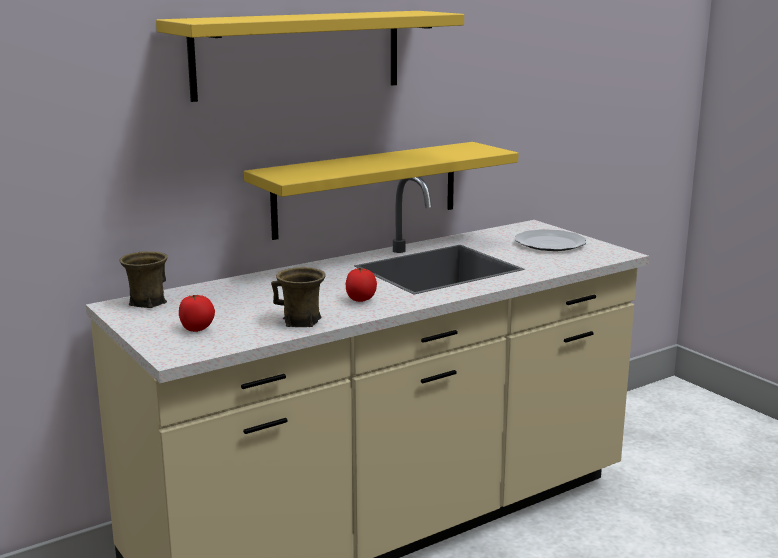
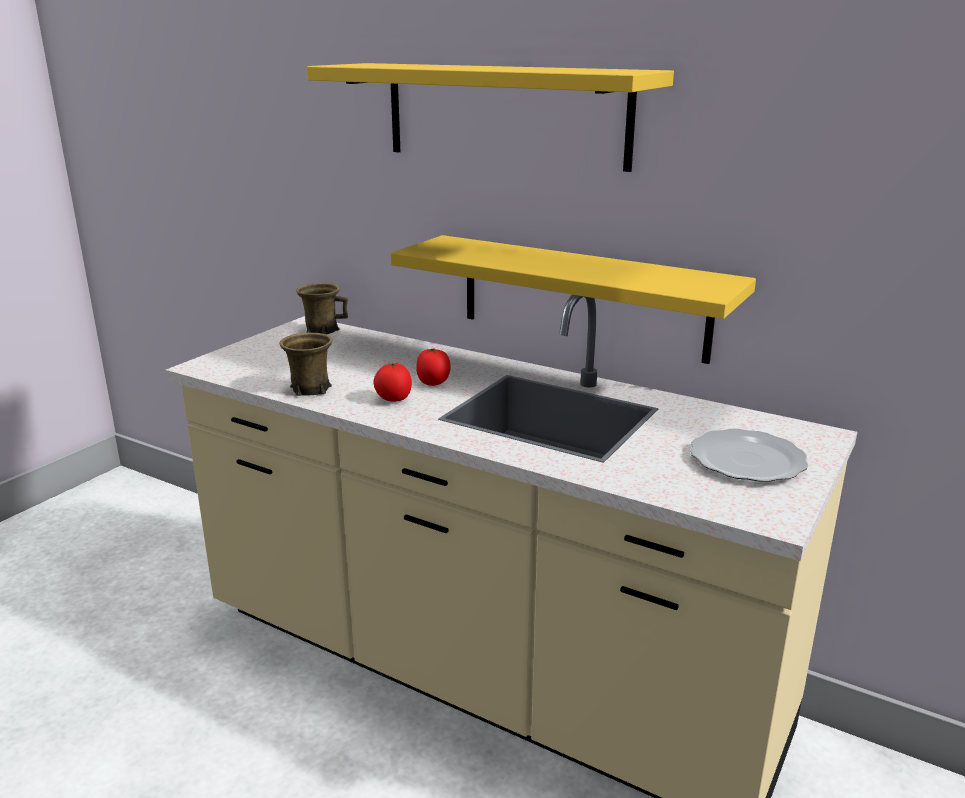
camera: 65 degrees right, 5 degrees up
(197, 329) = (266, 359): tomato -> tomato (433, 383)

